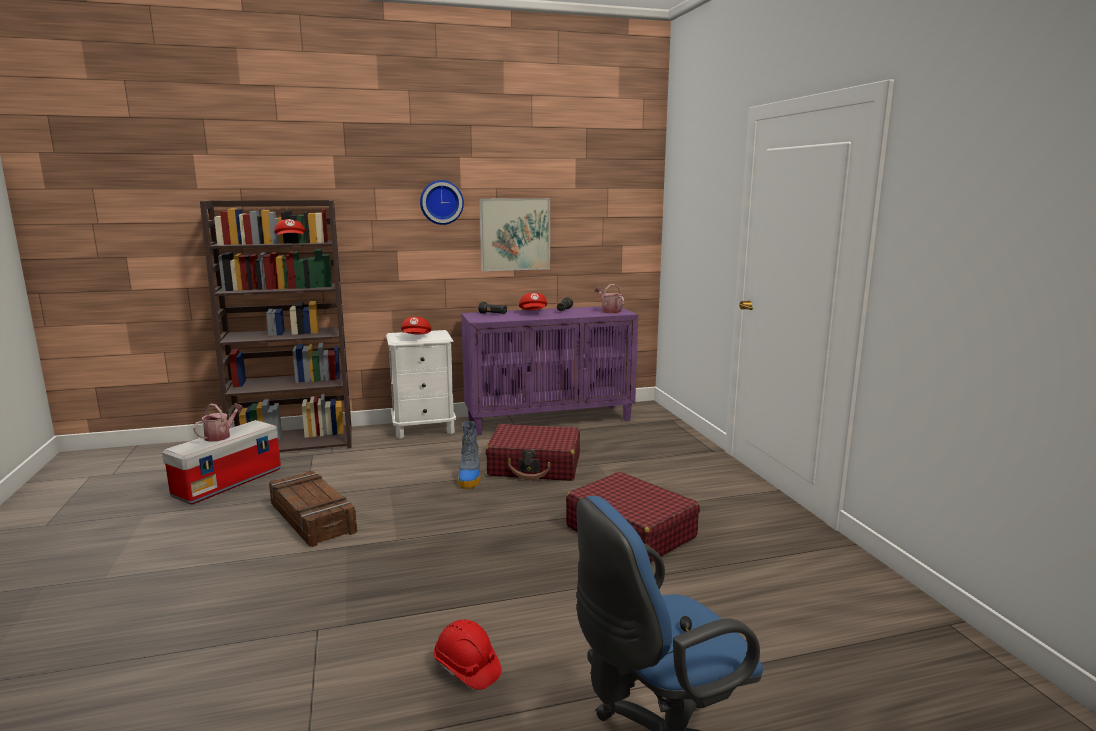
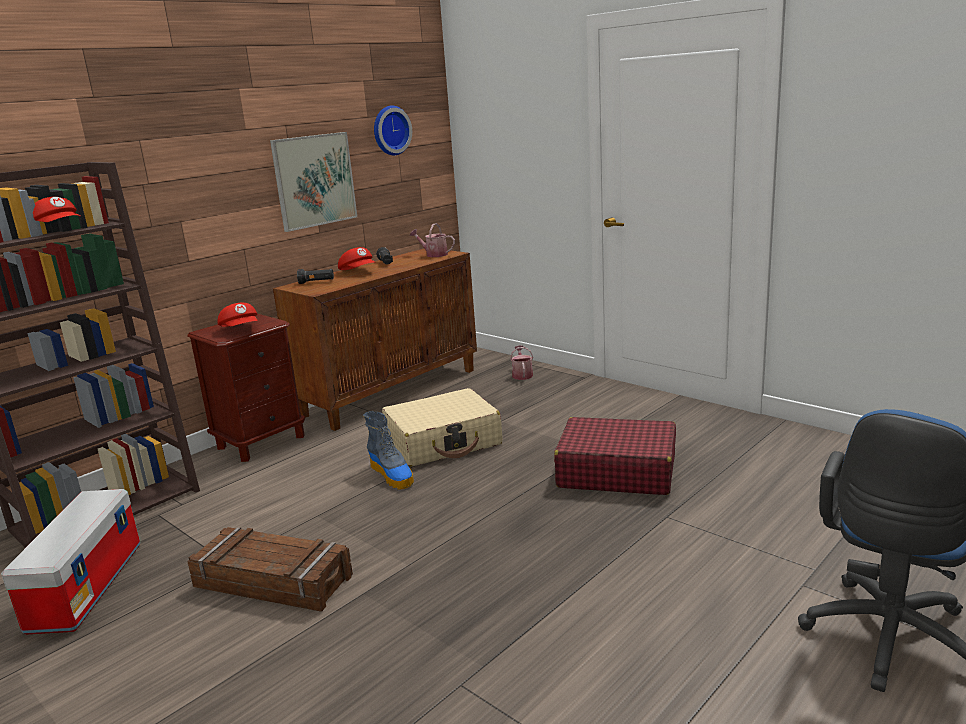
camera: 30 degrees left, 5 degrees up
(220, 436) = (66, 525): watering can -> watering can (522, 374)
(424, 429) = (261, 442): white nightstand -> brown nightstand
(441, 202) = (227, 150): wall clock -> wall clock (390, 130)
(467, 668) = (651, 646): red hard hat -> none
(535, 466) = (444, 442): red suitcase -> beige suitcase
(549, 419) = (391, 392): purple cabinet -> brown cabinet

